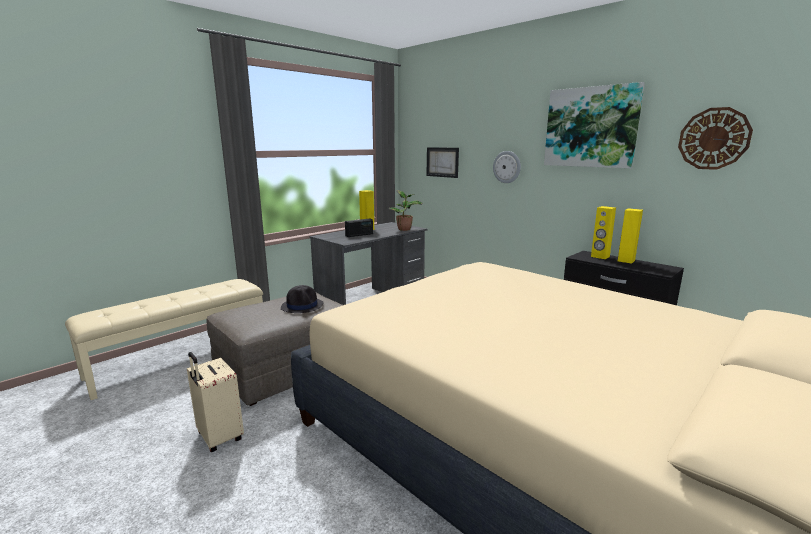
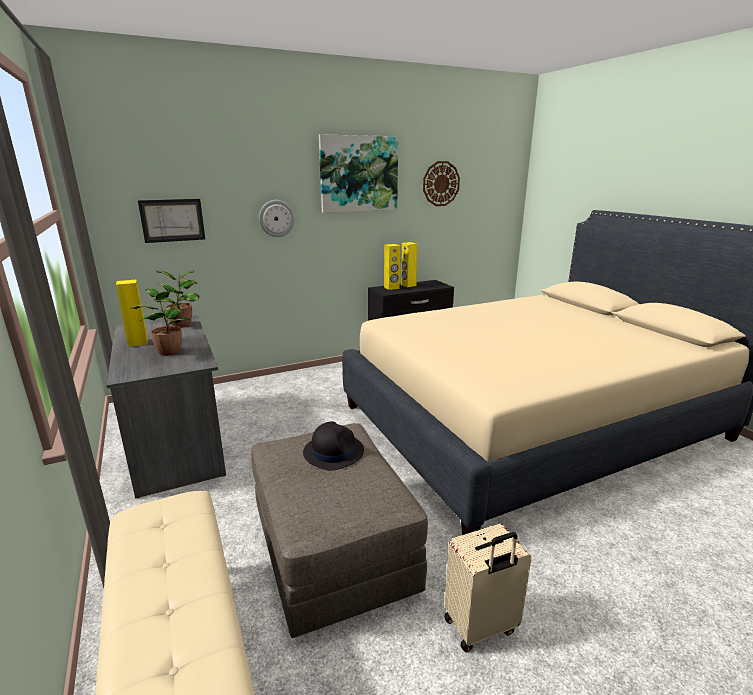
camera: 70 degrees left, 5 degrees up
(359, 235) = (168, 351): radio -> potted plant

